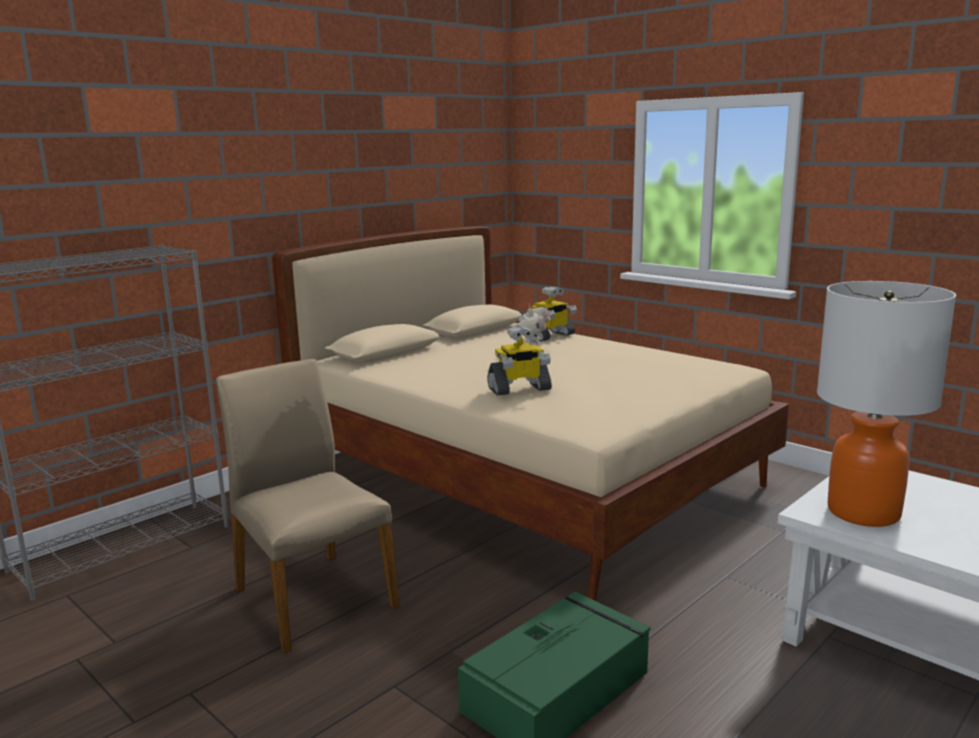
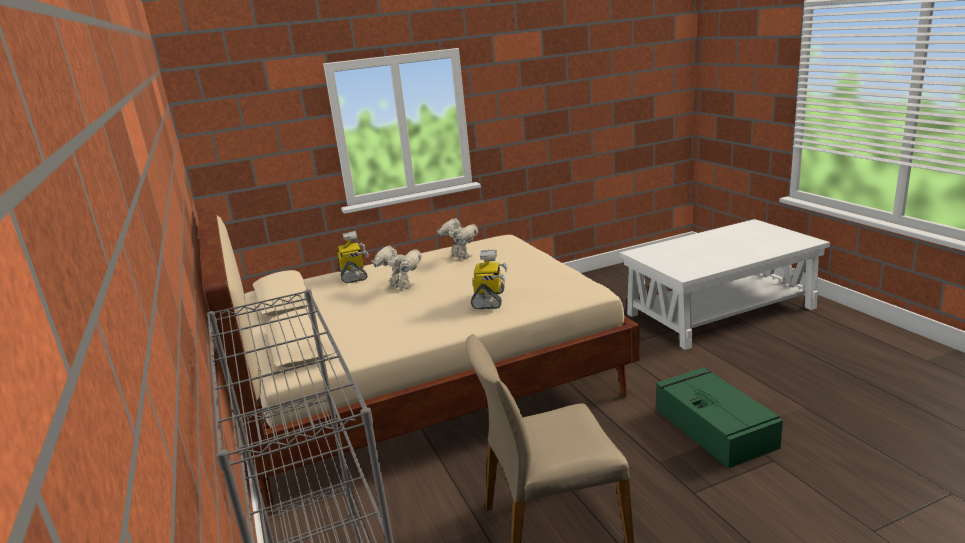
camera: 65 degrees left, 5 degrees up
(642, 360) = (460, 257): none -> toy robot
(864, 512) = (689, 265): table lamp -> none

